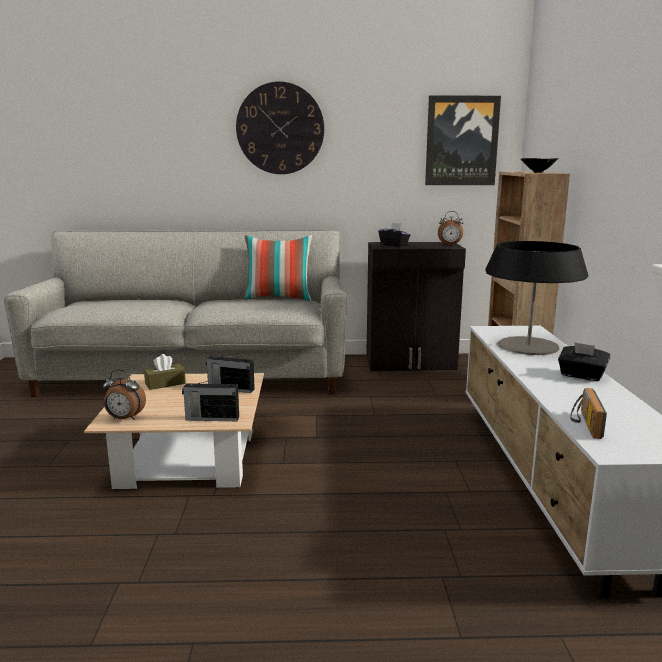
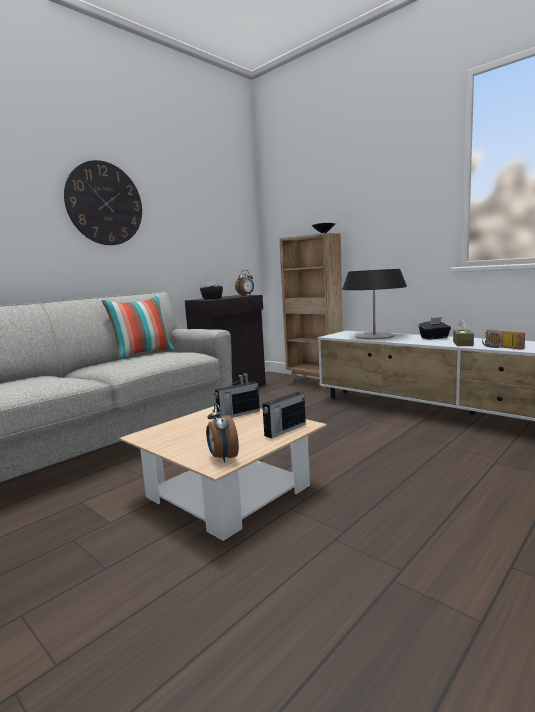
camera: 45 degrees left, 5 degrees down
(124, 419) = (222, 458): alarm clock -> alarm clock turned 105 degrees clockwise
(165, 383) = (176, 430): brown tissue box -> brown tissue box (462, 343)
(461, 141) = (230, 222): picture -> none

